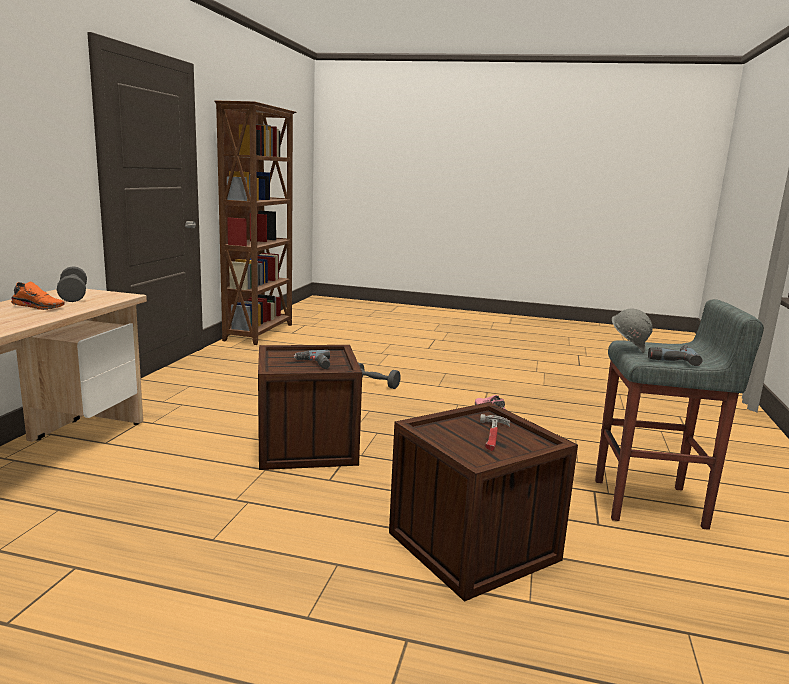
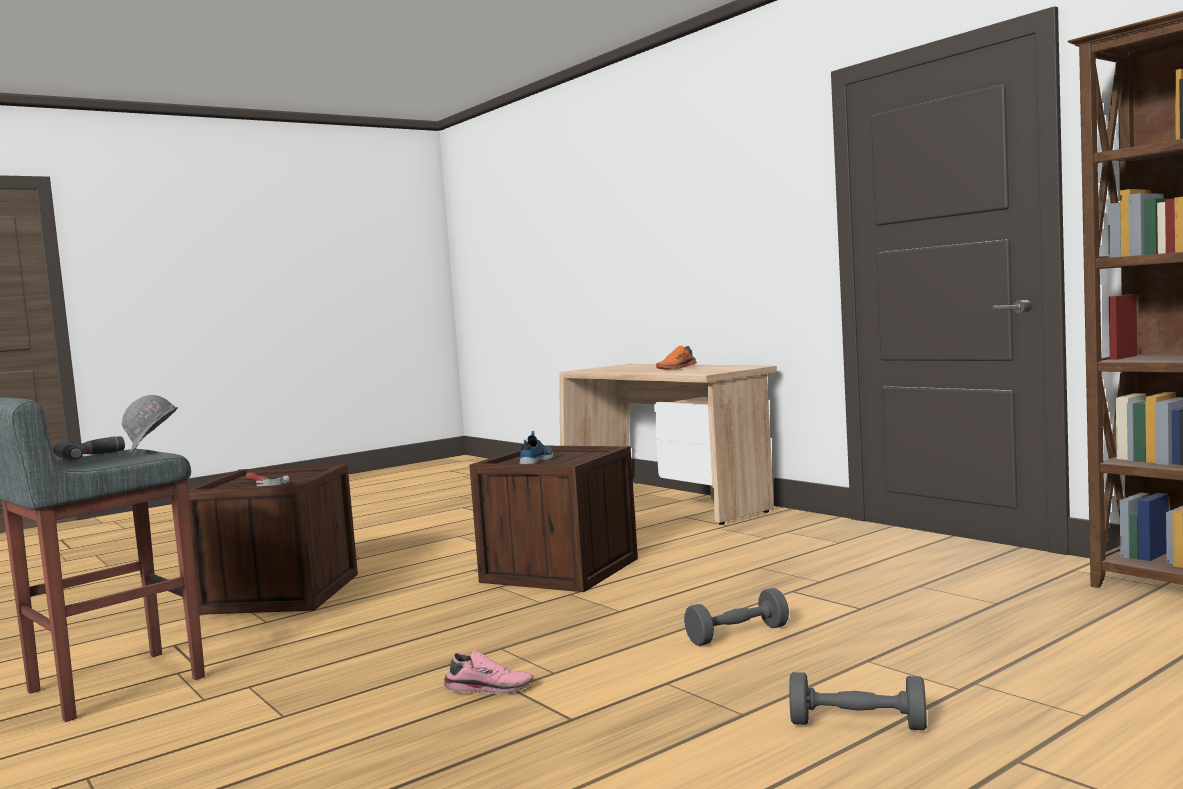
camera: 130 degrees right, 10 degrees down
(73, 295) = (720, 368): grey dumbbell -> grey dumbbell (857, 724)
(314, 364) = (538, 460): power drill -> shoe

